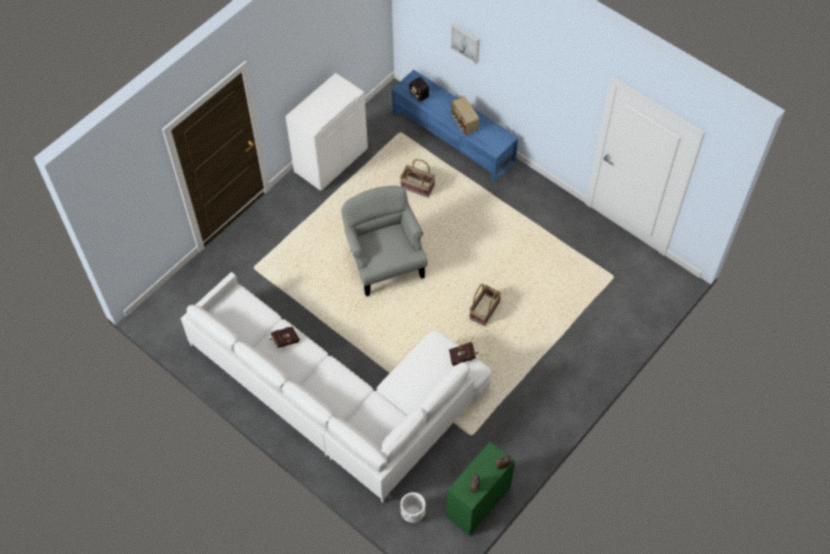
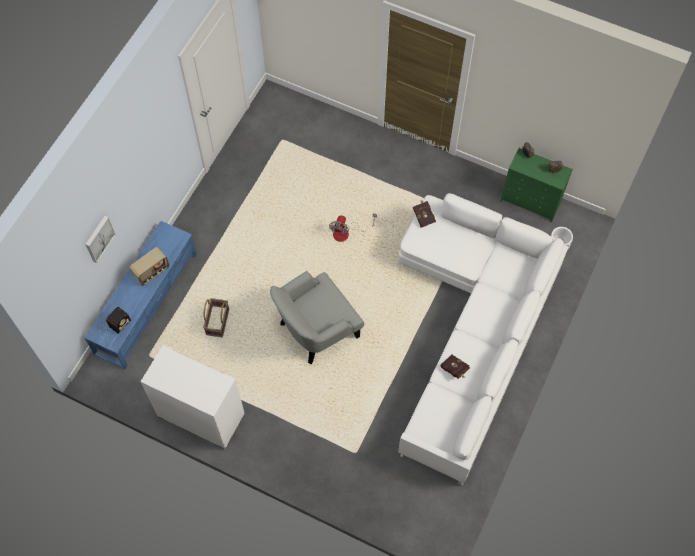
camera: 105 degrees left, 5 degrees up
(485, 311) = (346, 233): basket -> fan

